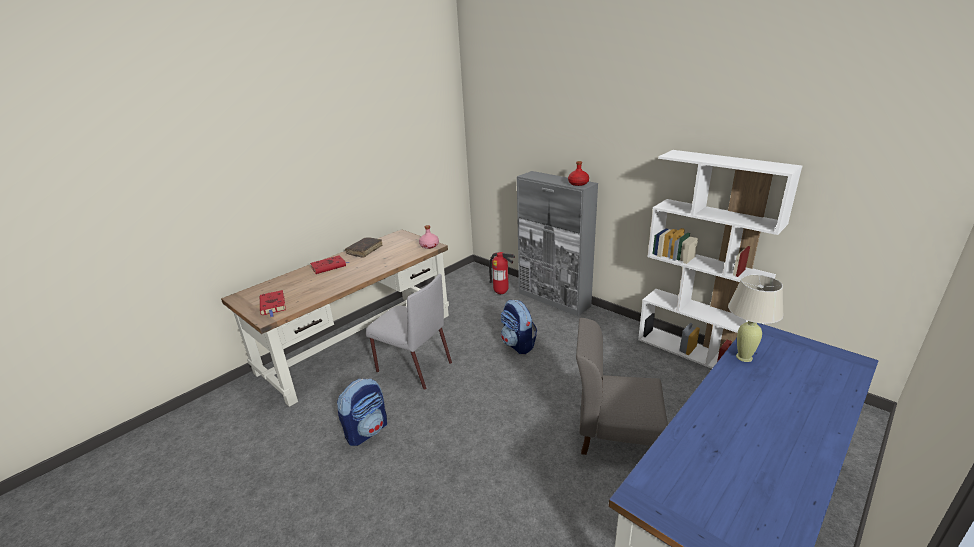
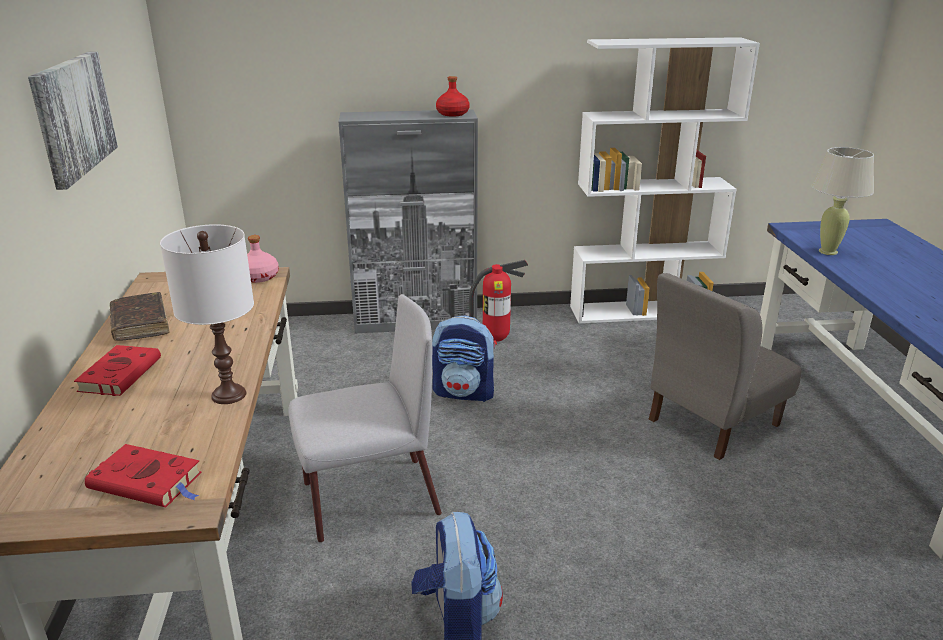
camera: 50 degrees left, 0 degrees up
(336, 288) = (229, 394): none -> white table lamp
(363, 158) = (72, 116): none -> picture
(501, 293) = (329, 343): fire extinguisher -> fire extinguisher (496, 339)

